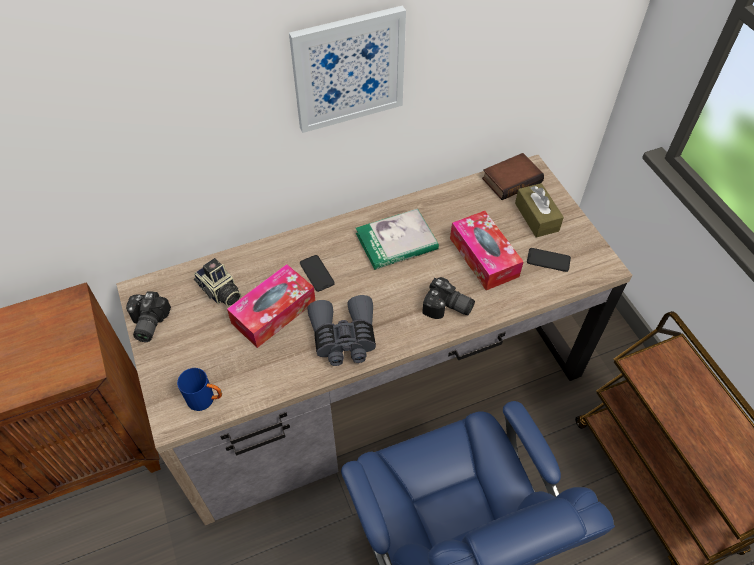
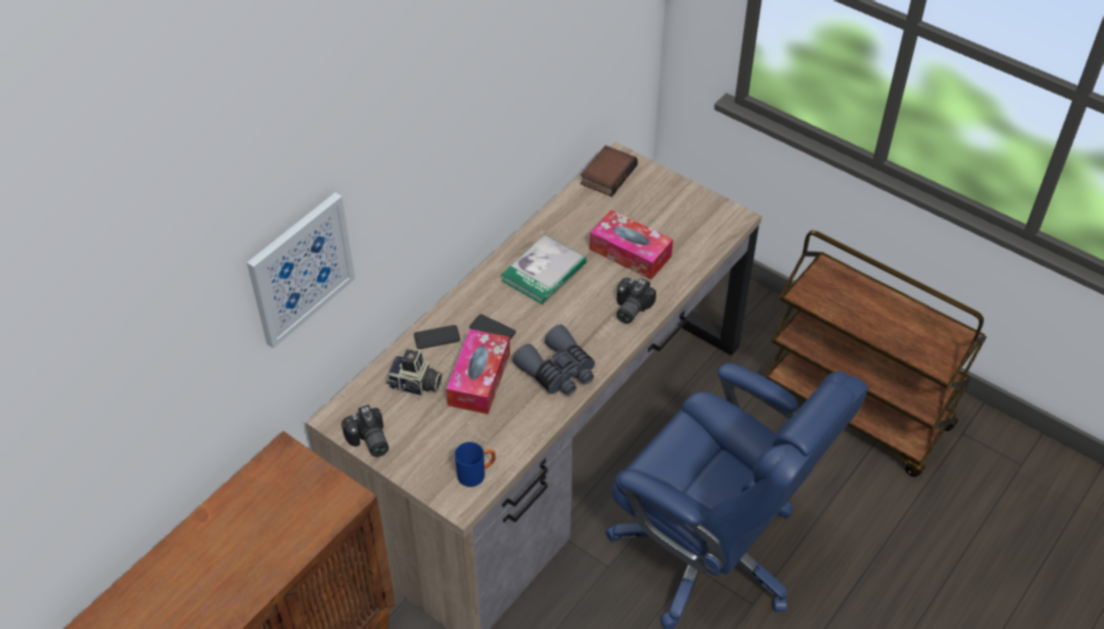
camera: 30 degrees left, 5 degrees down
(348, 69) = (470, 123): picture -> picture (300, 269)
(447, 308) = (629, 308): camera -> camera turned 120 degrees clockwise
(536, 217) = (652, 199): brown tissue box -> none
(548, 260) = (686, 232): phone -> phone (437, 337)

